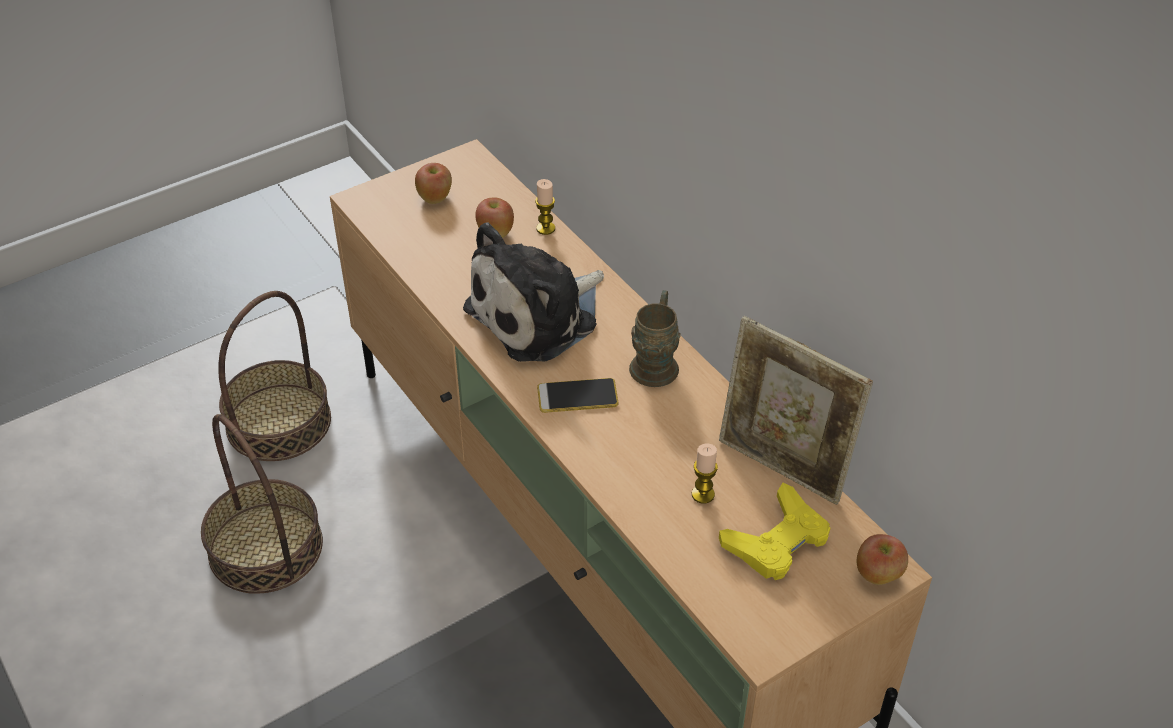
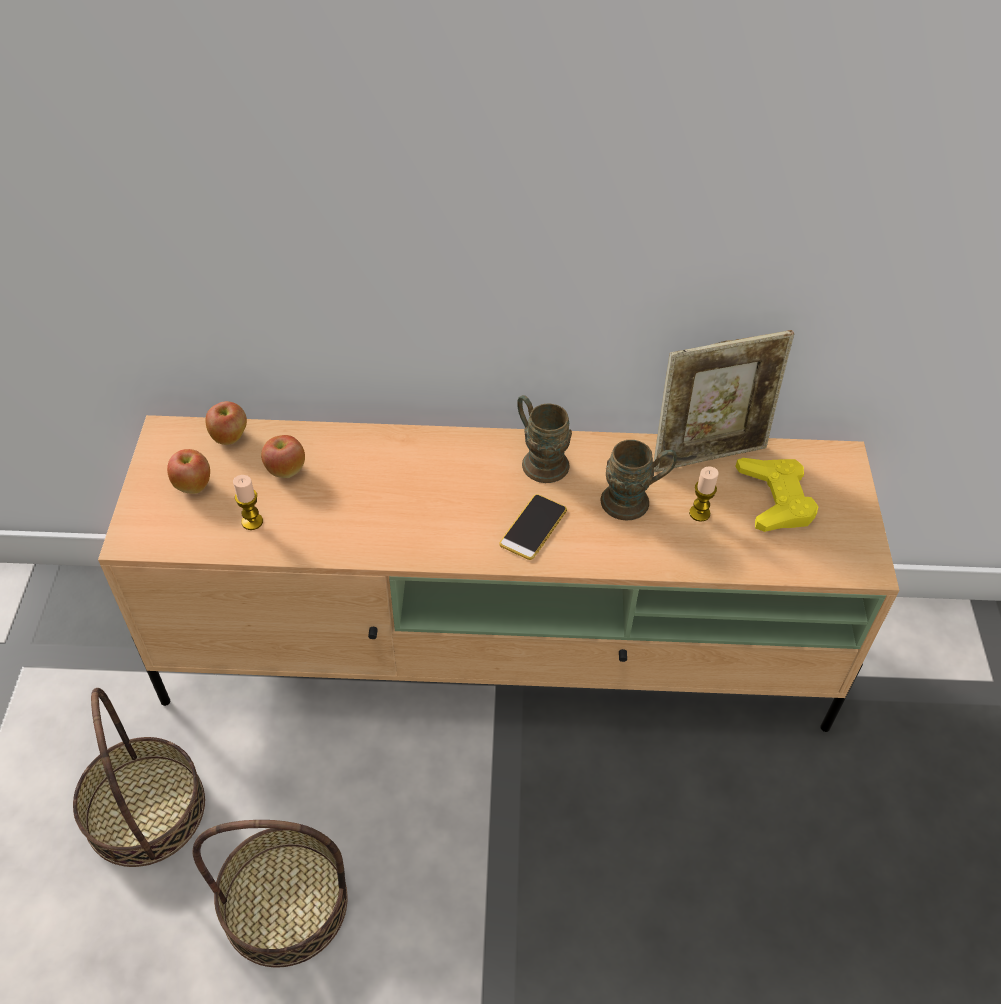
camera: 55 degrees left, 5 degrees up
(538, 315) = (417, 499): plush toy -> none
(545, 228) = (316, 436): candle -> candle (252, 521)
(673, 444) = (634, 500): none -> brown mug
(878, 575) = (844, 466): apple -> apple (230, 437)

